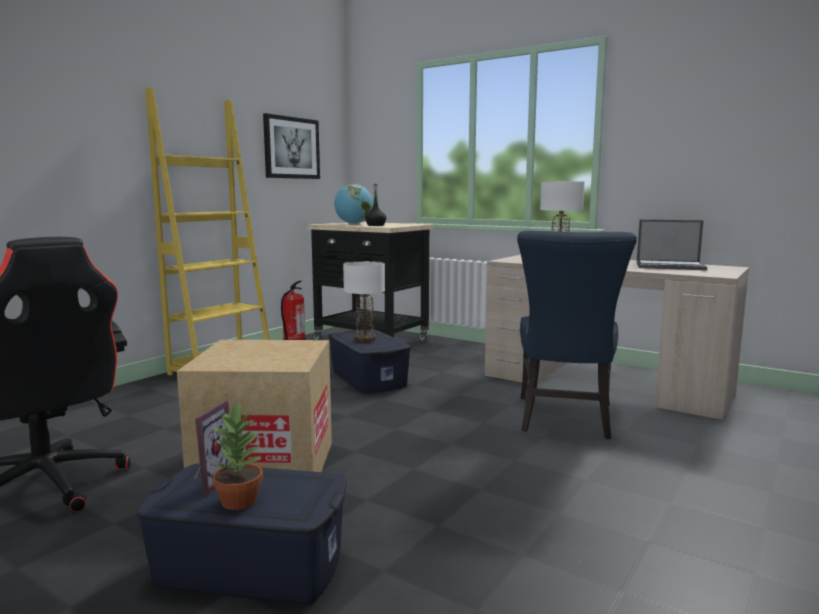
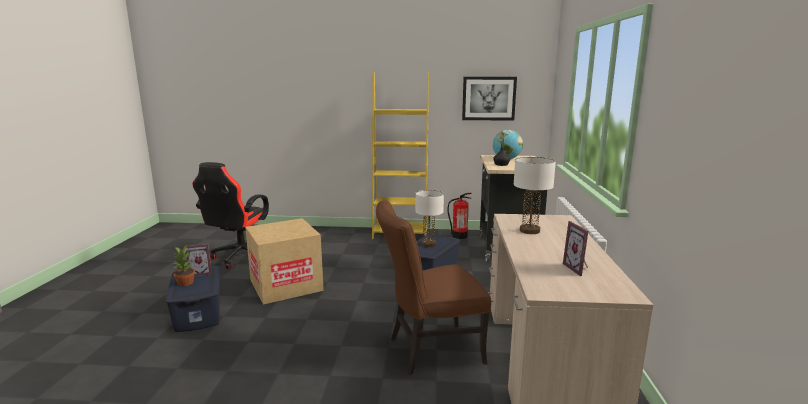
camera: 60 degrees right, 5 degrees up
(564, 419) = (429, 350): blue chair -> brown chair
(670, 266) = (579, 269): laptop -> picture frame

